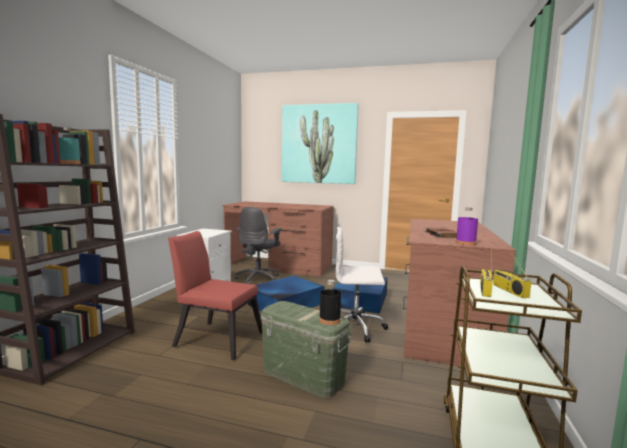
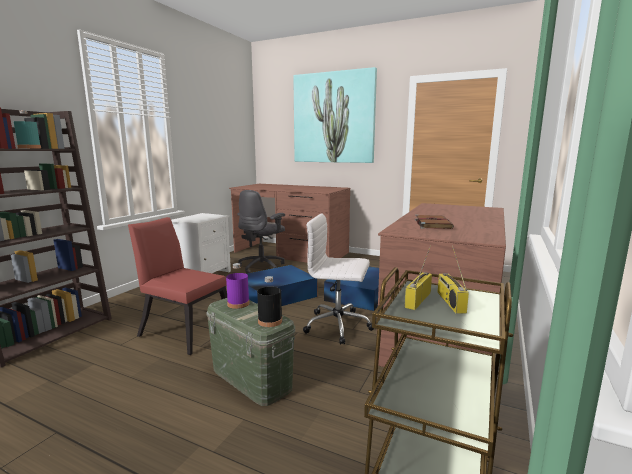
camera: 10 degrees right, 5 degrees up
(465, 243) = (447, 236): purple bottle -> purple bottle (238, 304)

